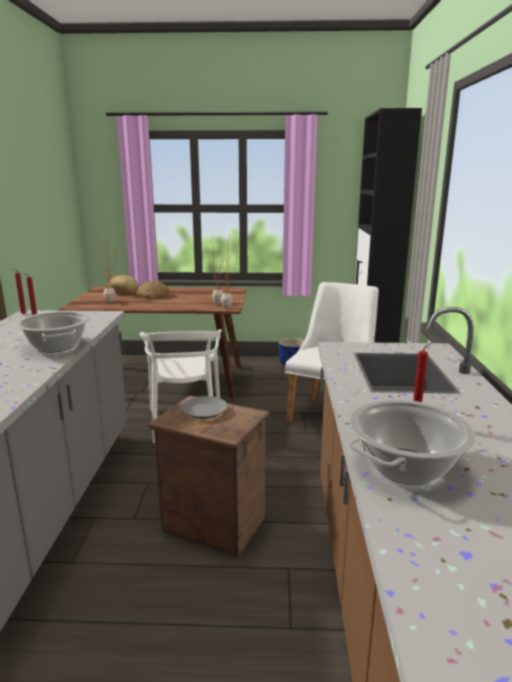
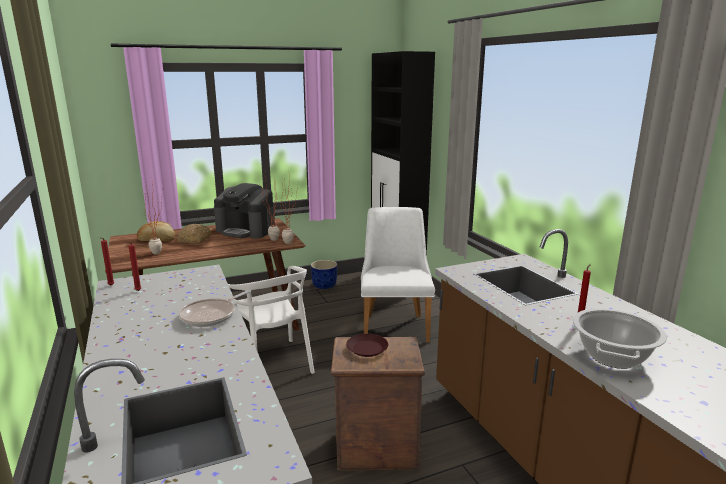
camera: 25 degrees left, 0 degrees up
(57, 346) = (211, 315): cooking pot -> frying pan
(204, 294) = (246, 230): none -> coffee machine
(204, 411) = (367, 348): grey plate -> brown plate

